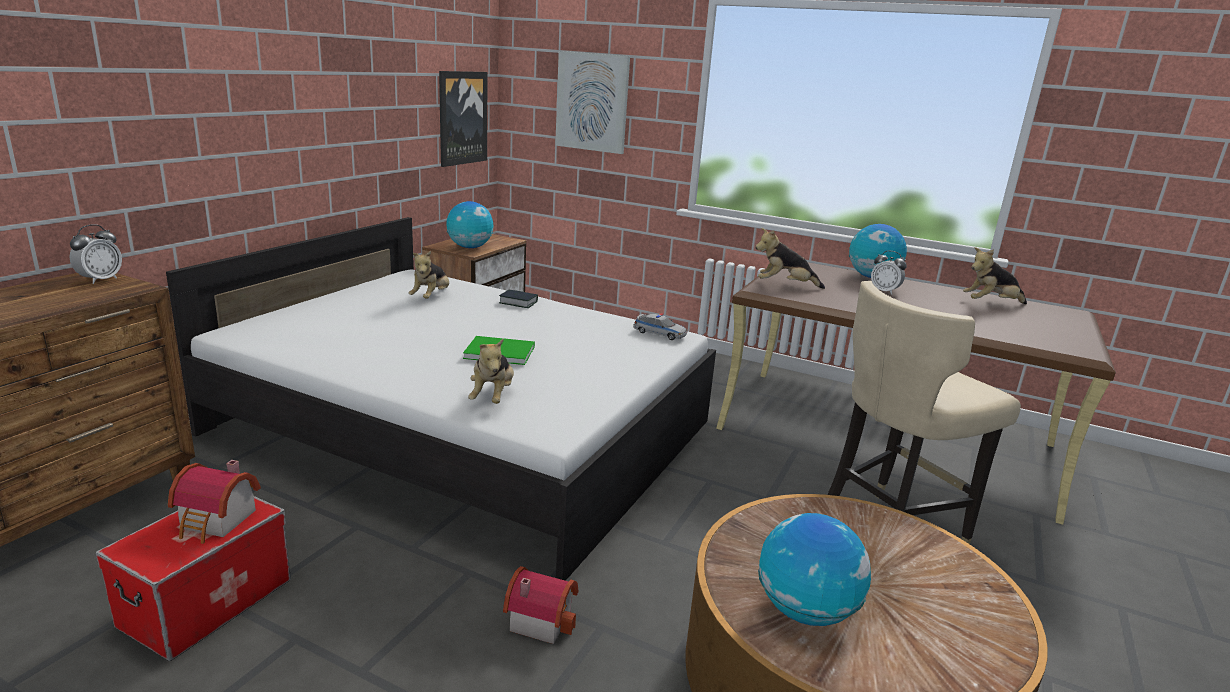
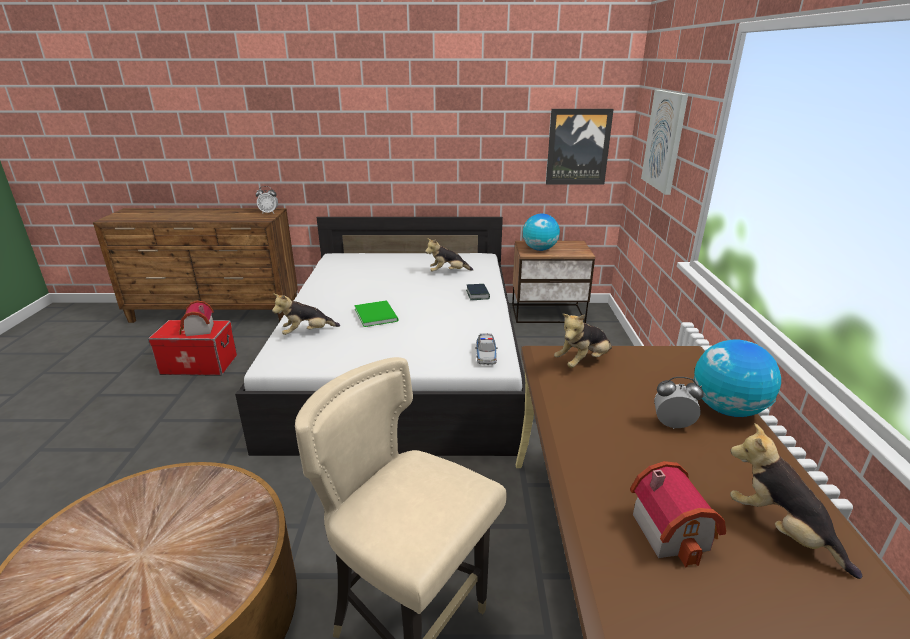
camera: 65 degrees right, 5 degrees up
(540, 618) = (213, 458): toy house -> toy house (673, 530)
(784, 285) = (583, 362): plush toy -> plush toy turned 105 degrees counterclockwise
(805, 611) = (105, 525): globe -> none
(884, 291) = (672, 425): alarm clock -> alarm clock turned 90 degrees clockwise

